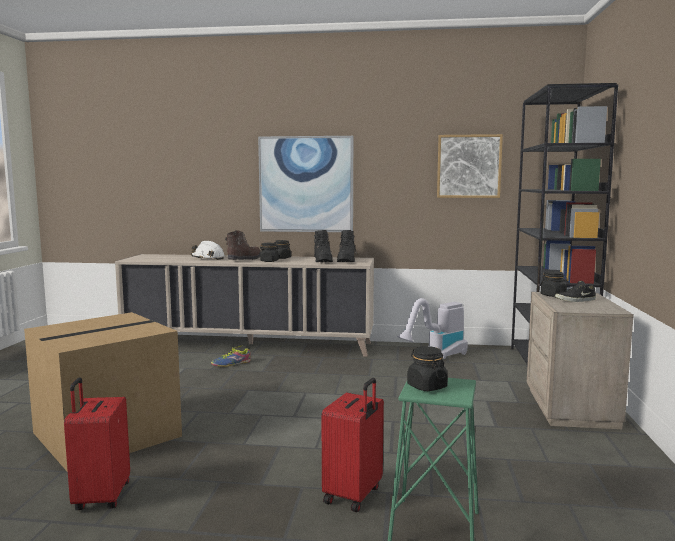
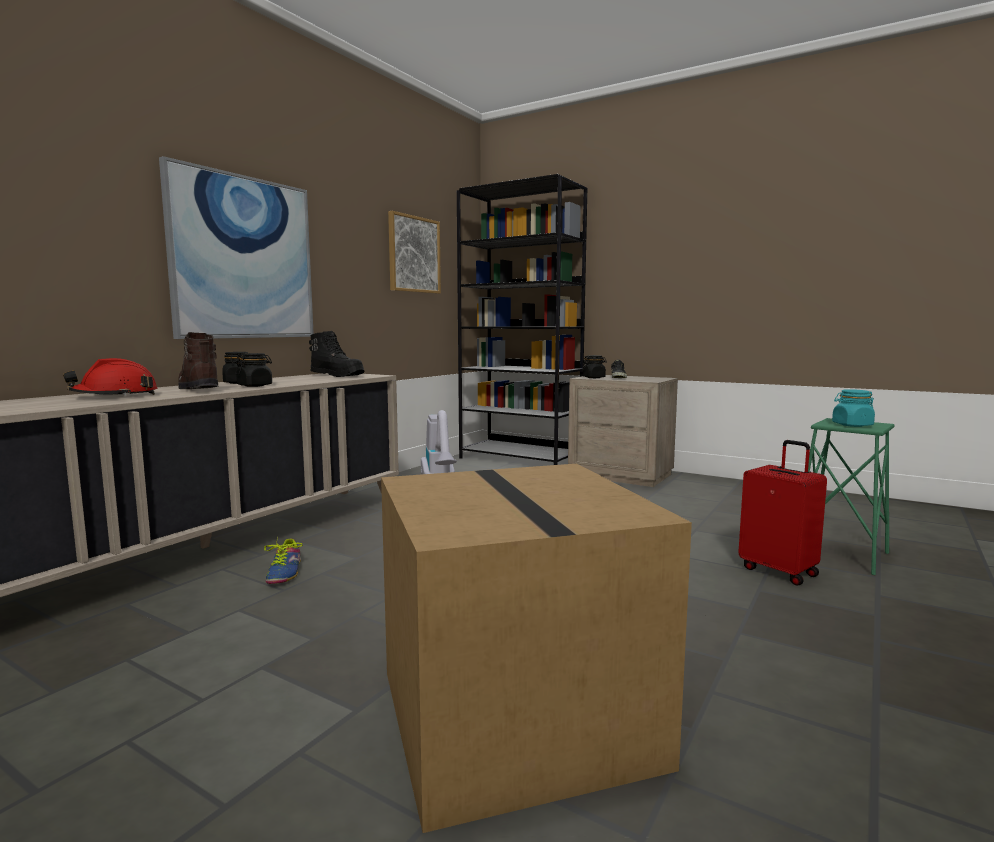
camera: 65 degrees left, 0 degrees up
(100, 497) = (785, 733): red suitcase -> none
(207, 258) = (115, 396): white hard hat -> red hard hat
(323, 261) = (315, 378): black boot -> none
(426, 386) = (852, 425): black jar -> turquoise jar

